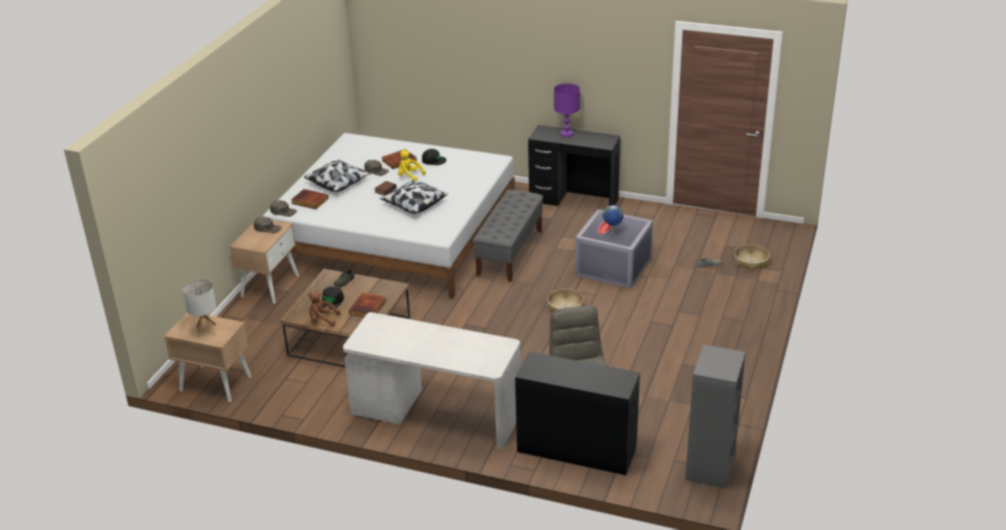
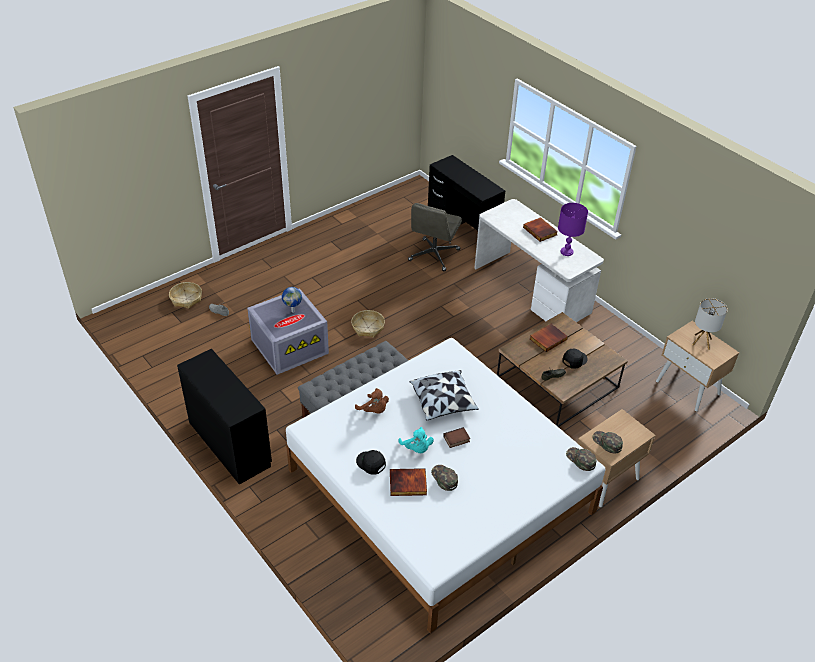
camera: 150 degrees left, 10 degrees up
(309, 201) = (545, 463): book -> book (540, 231)
(322, 320) = (591, 344): brown plush toy -> brown plush toy (374, 410)
(338, 183) = (498, 478): pillow -> none
(409, 176) = (416, 448): yellow plush toy -> turquoise plush toy
(566, 134) = (221, 394): purple table lamp -> purple table lamp (567, 252)
(710, 468) = (400, 193): grey bookcase -> none

